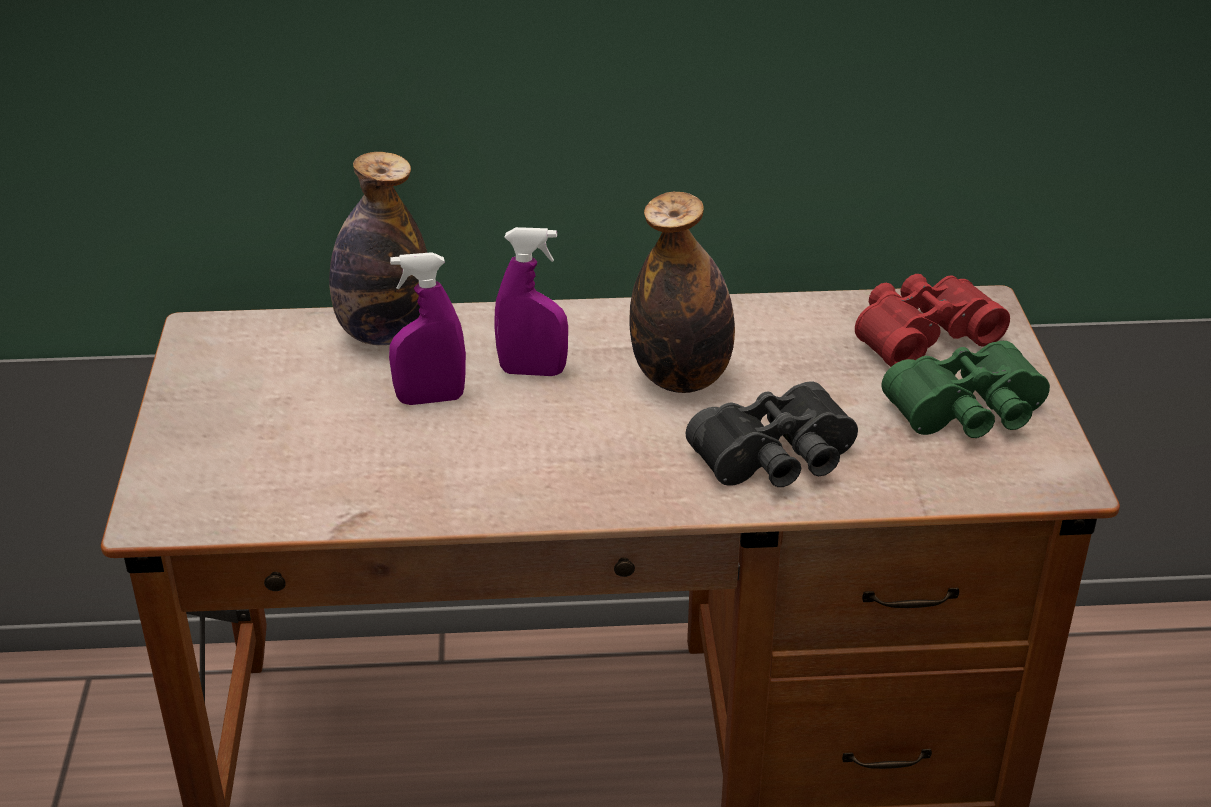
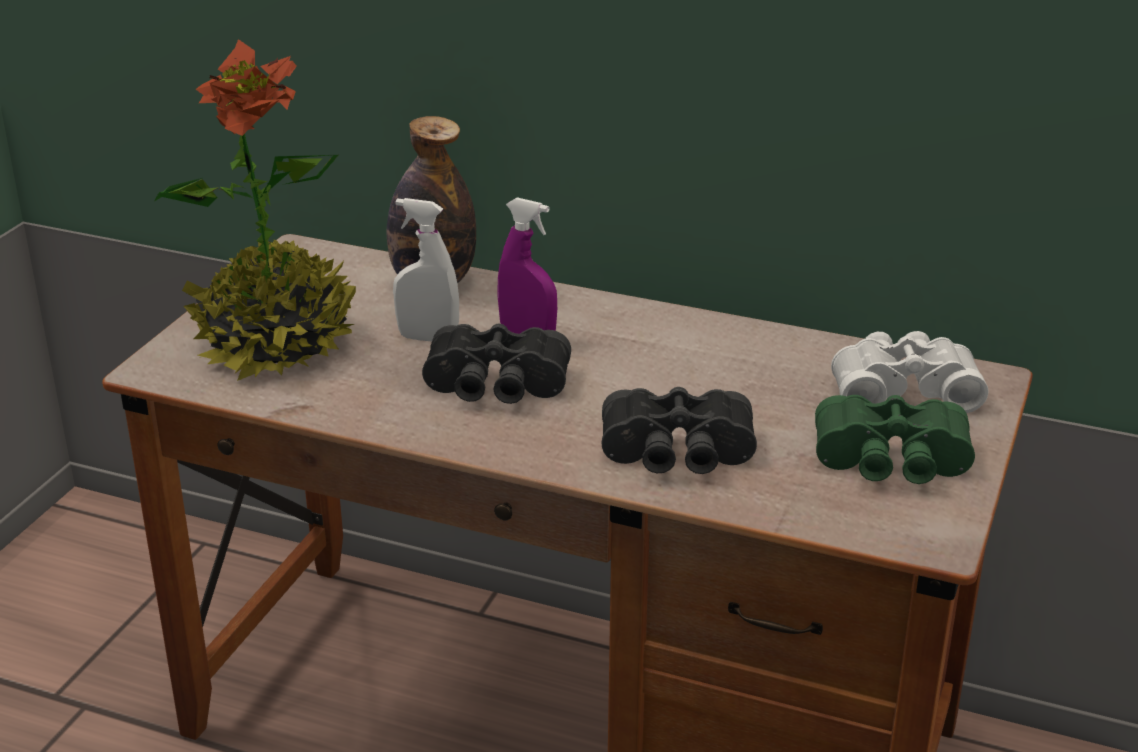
camera: 25 degrees right, 5 degrees down
(268, 448) = (275, 342): none -> potted plant
(430, 399) = (428, 338): purple spray bottle -> white spray bottle
(546, 436) = (496, 387): none -> black binoculars
(681, 378) = (649, 372): bottle -> none
(920, 335) = (902, 389): red binoculars -> white binoculars

